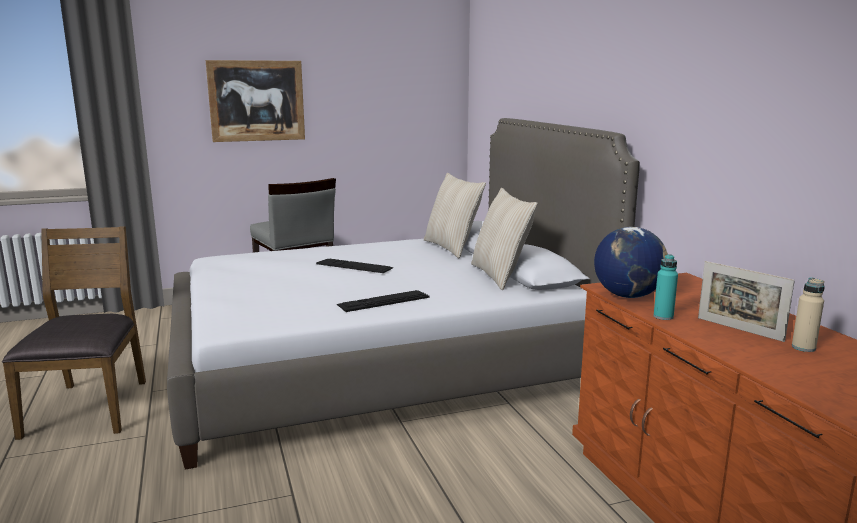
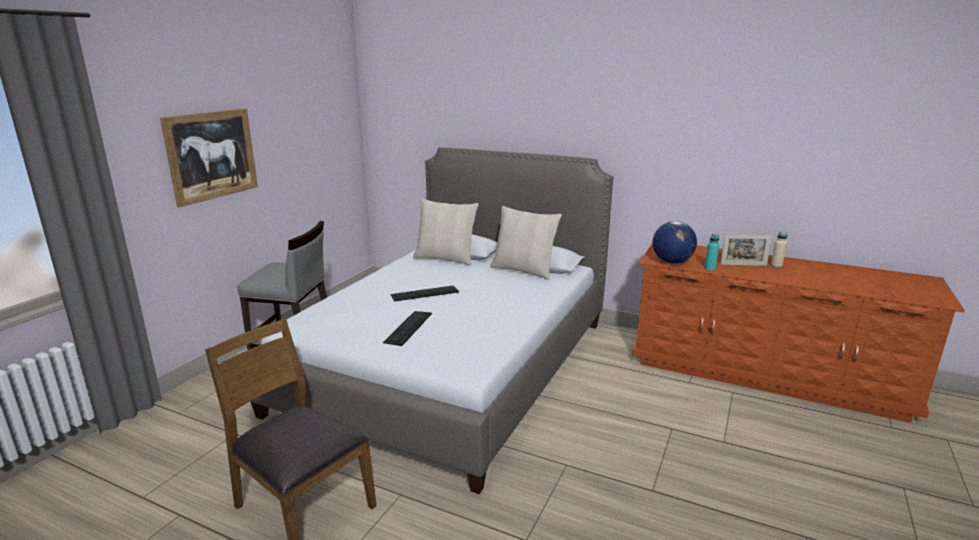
camera: 45 degrees left, 5 degrees up
(383, 301) = (509, 311): keyboard -> keyboard (408, 327)

